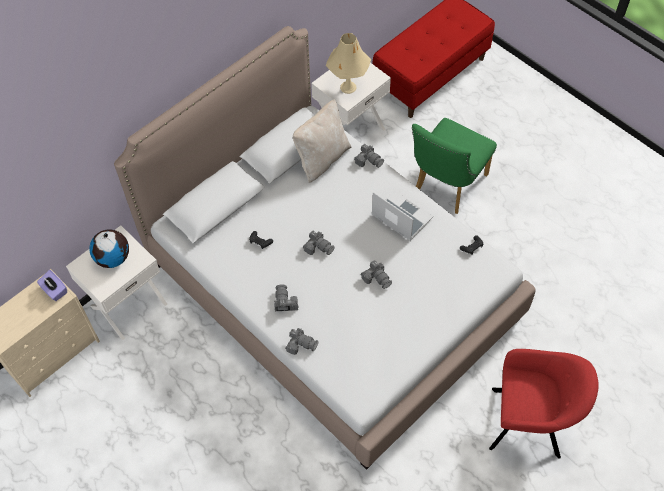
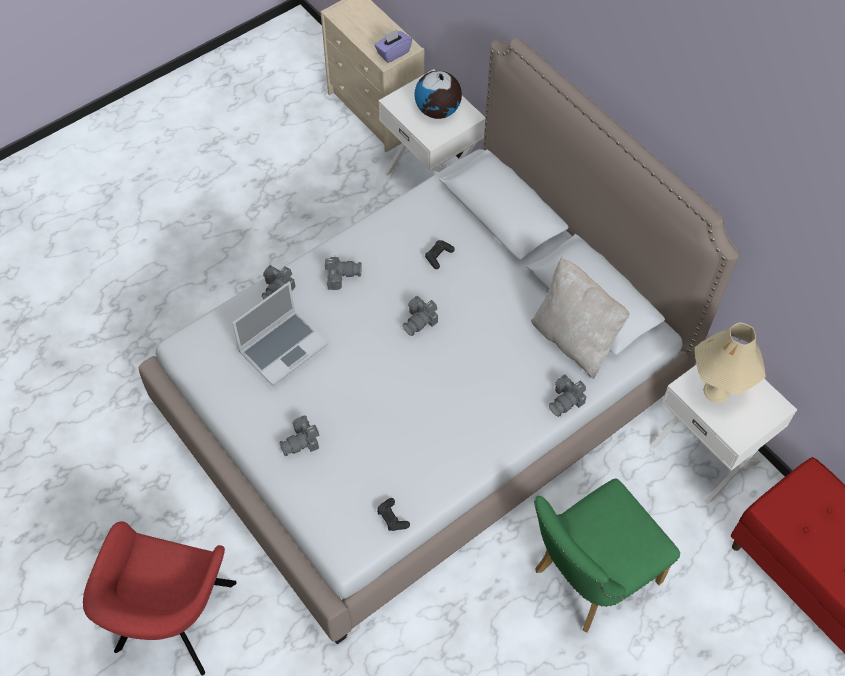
camera: 95 degrees right, 0 degrees up
(377, 278) = (360, 385): camera -> camera (302, 442)
(400, 217) = (458, 429): laptop -> laptop (283, 347)
(446, 186) = (588, 579): green chair -> green chair turned 75 degrees counterclockwise

